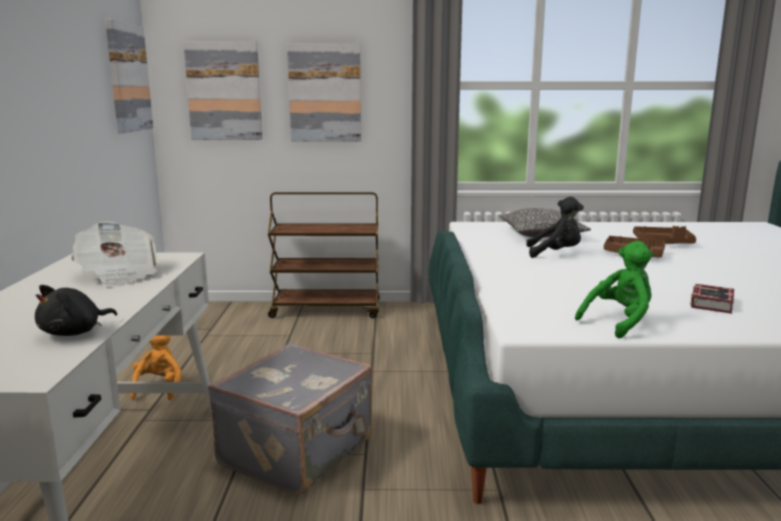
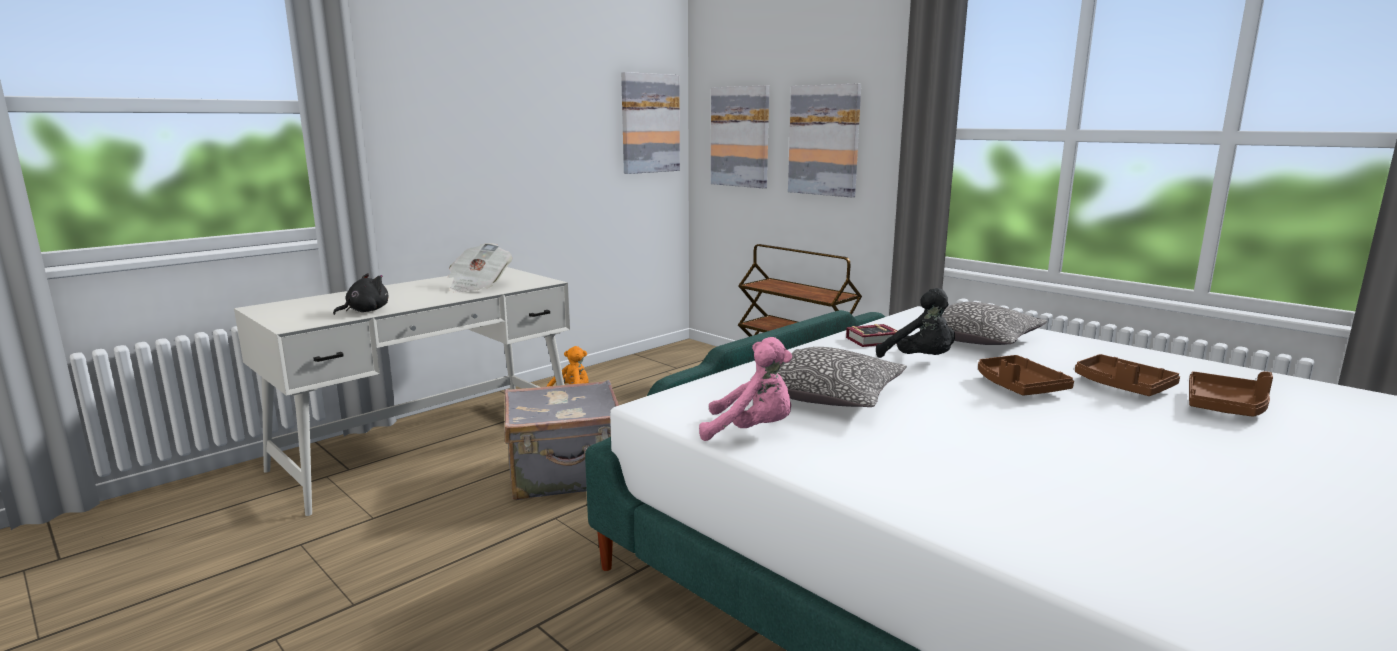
camera: 45 degrees right, 0 degrees up
(74, 332) = (365, 311): black plush toy -> black plush toy turned 135 degrees clockwise
(582, 287) = (829, 395): none -> pillow
(619, 322) = (751, 431): green plush toy -> pink plush toy
(713, 303) = (921, 455): book -> book (875, 341)
(715, 241) = (1225, 407): none -> brown tray

